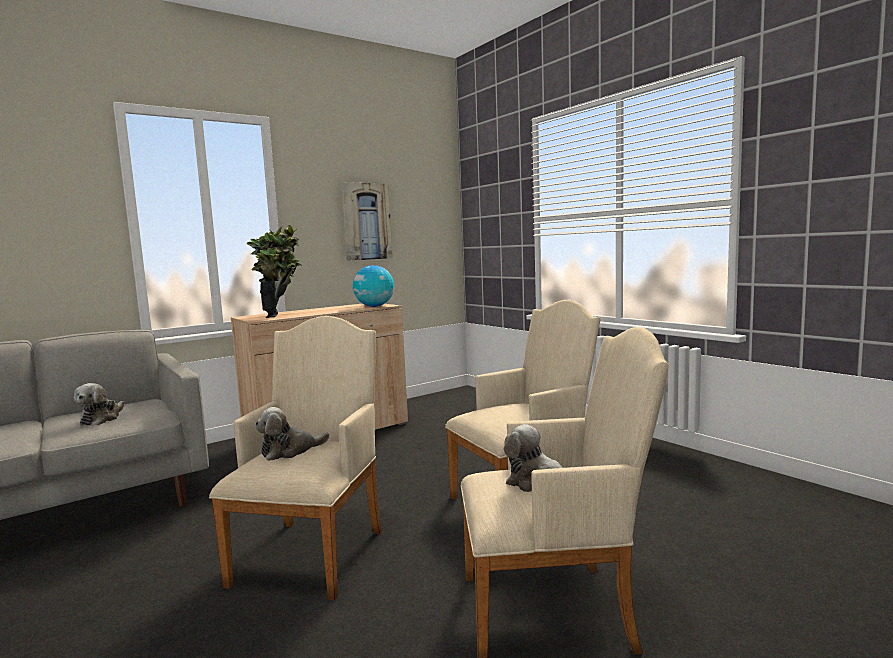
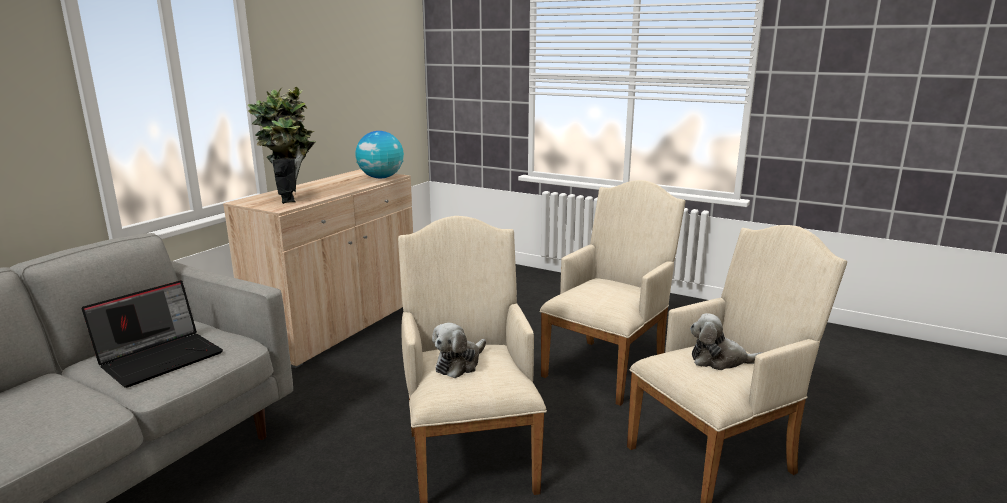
camera: 25 degrees left, 10 degrees up
(102, 418) = (161, 357): plush toy -> laptop
(366, 221) = (341, 71): picture -> none

